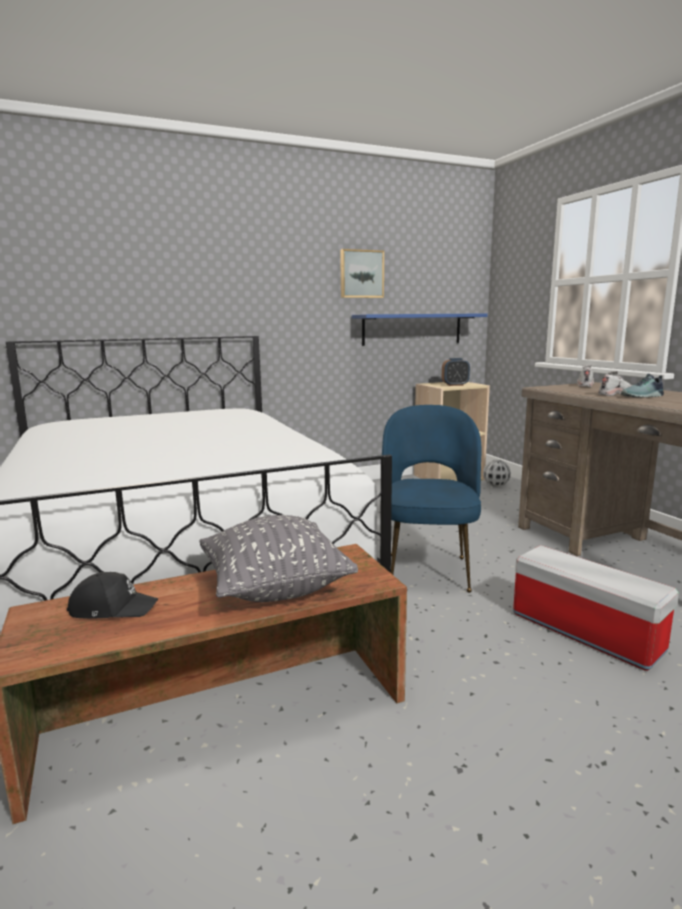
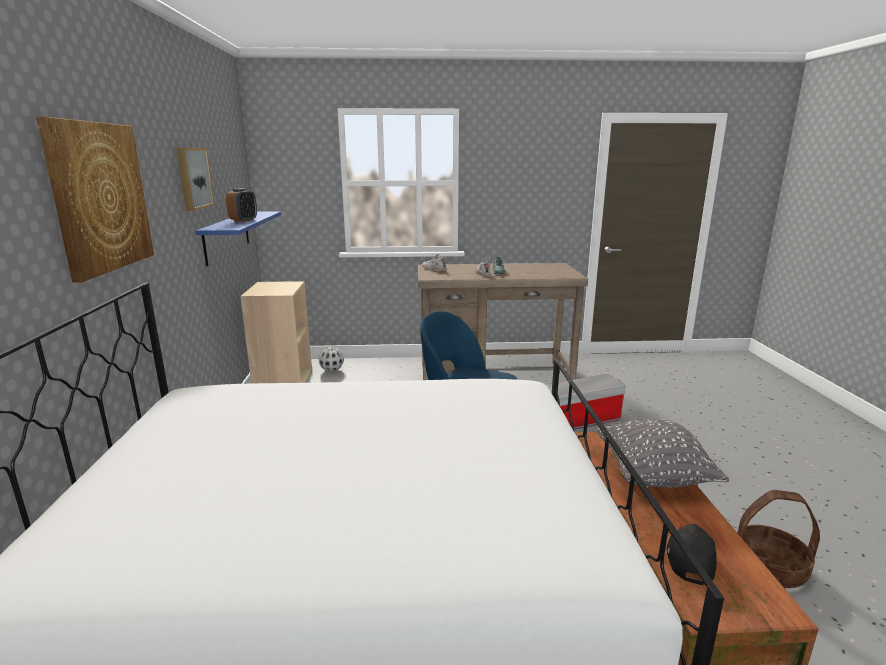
camera: 70 degrees left, 5 degrees up
(229, 276) = (100, 197): none -> picture
(311, 853) = (769, 567): none -> basket
(455, 385) = (282, 288): alarm clock -> alarm clock (243, 221)

